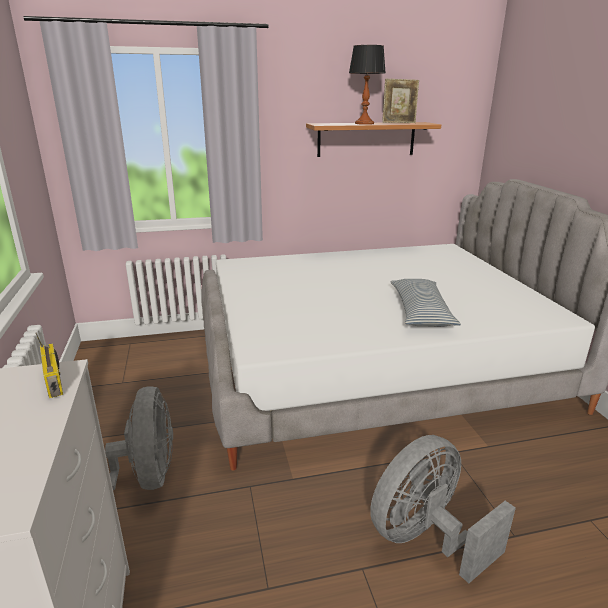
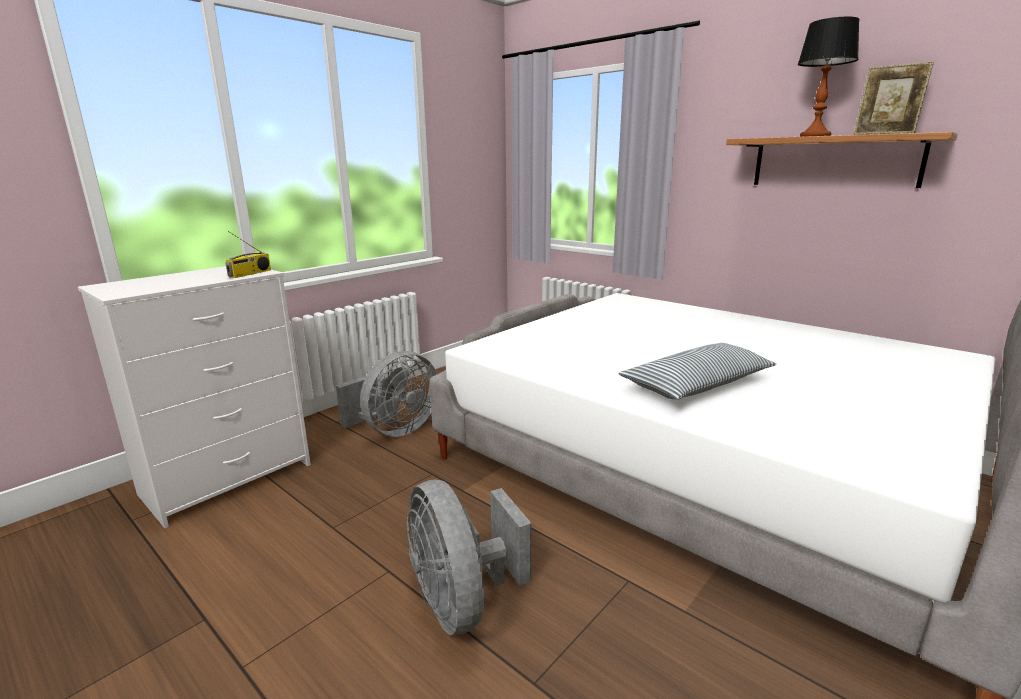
camera: 55 degrees right, 5 degrees down
(426, 538) = (462, 602): grey fan -> grey fan turned 135 degrees counterclockwise

